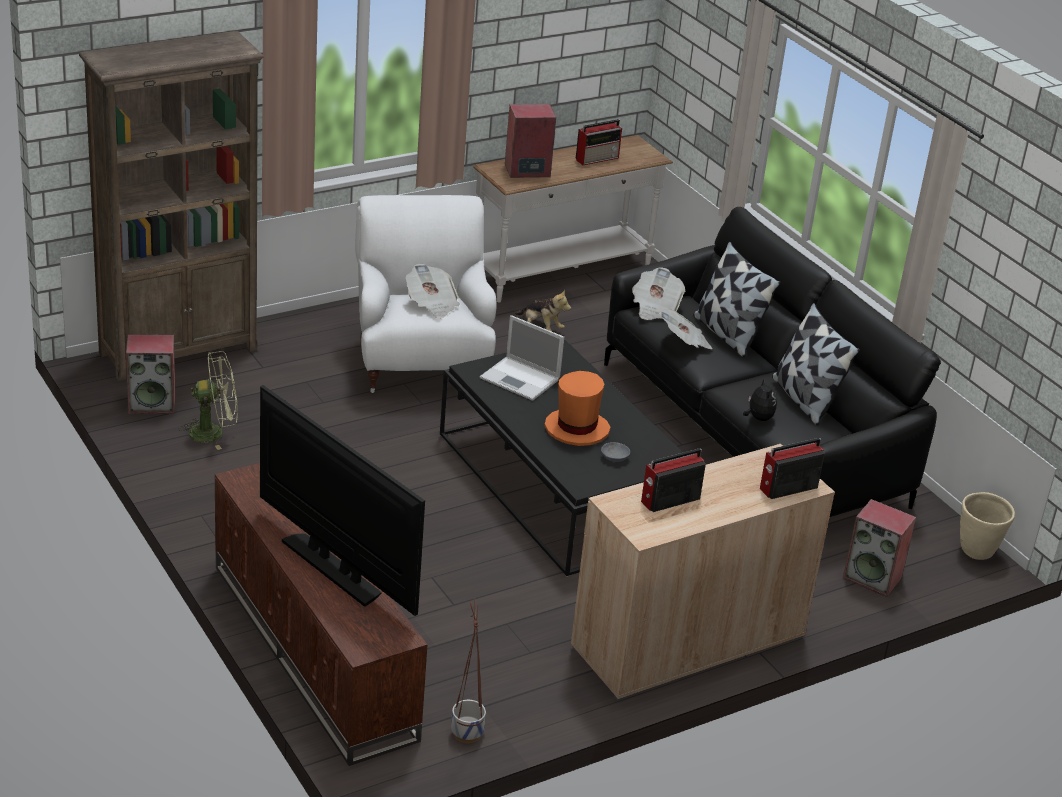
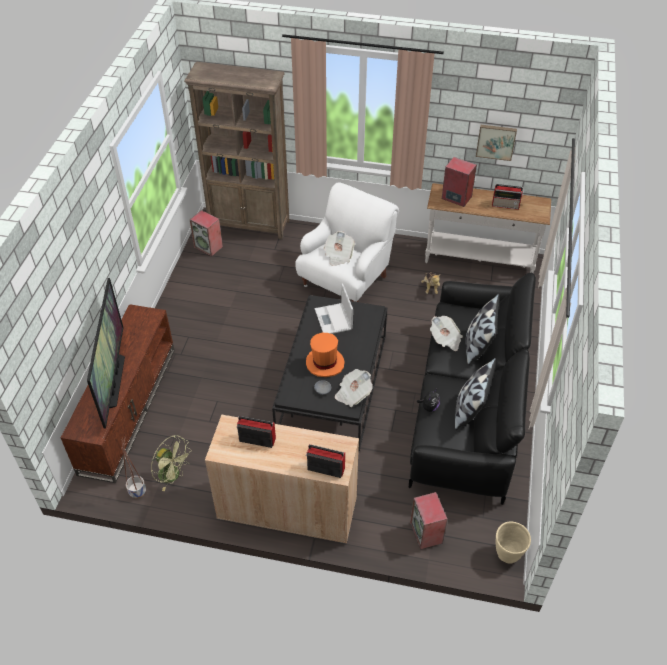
camera: 45 degrees right, 15 degrees up
(214, 432) = (216, 274): green fan -> green fan (173, 475)
(558, 64) = (496, 141): none -> picture
(655, 308) = (457, 310): newspaper -> newspaper (353, 394)

